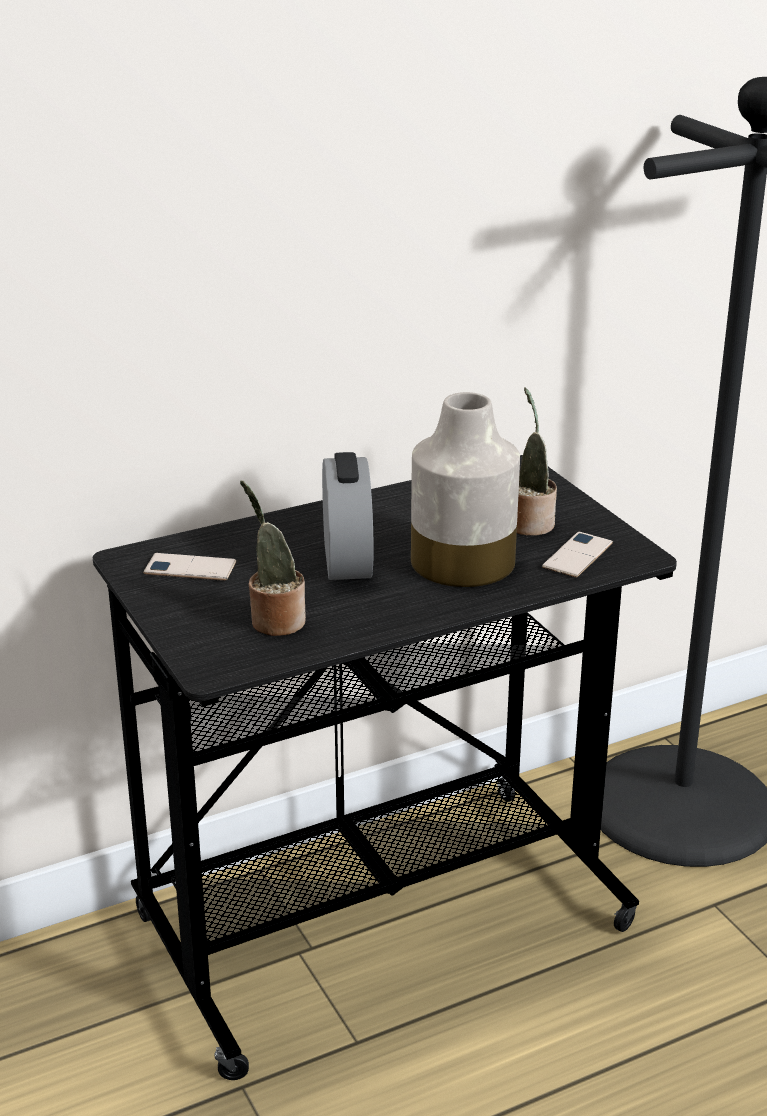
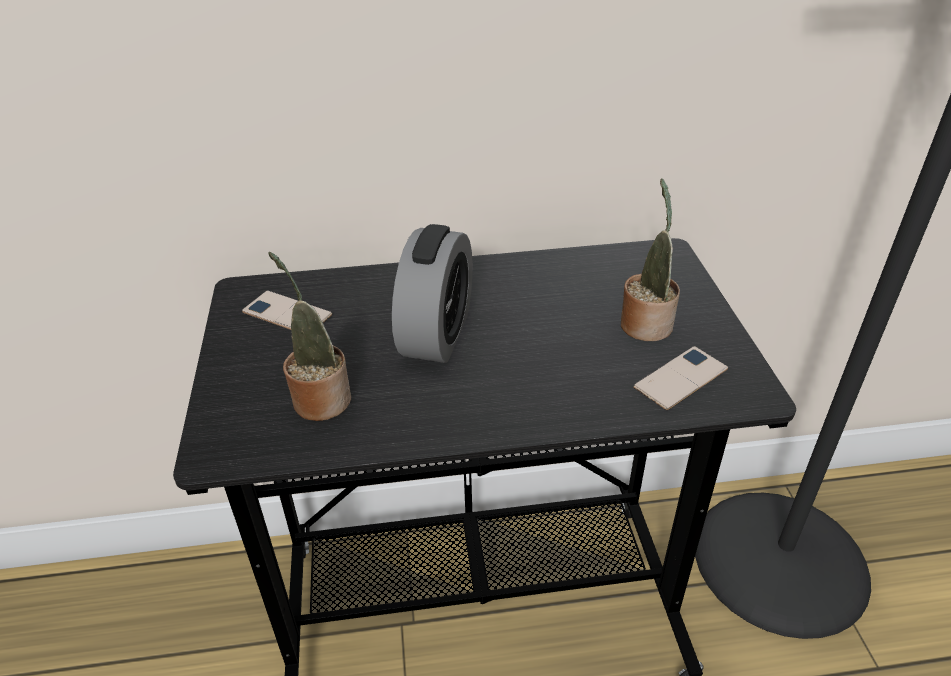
camera: 20 degrees right, 10 degrees up
(464, 561) = (553, 360): beige vase -> none

